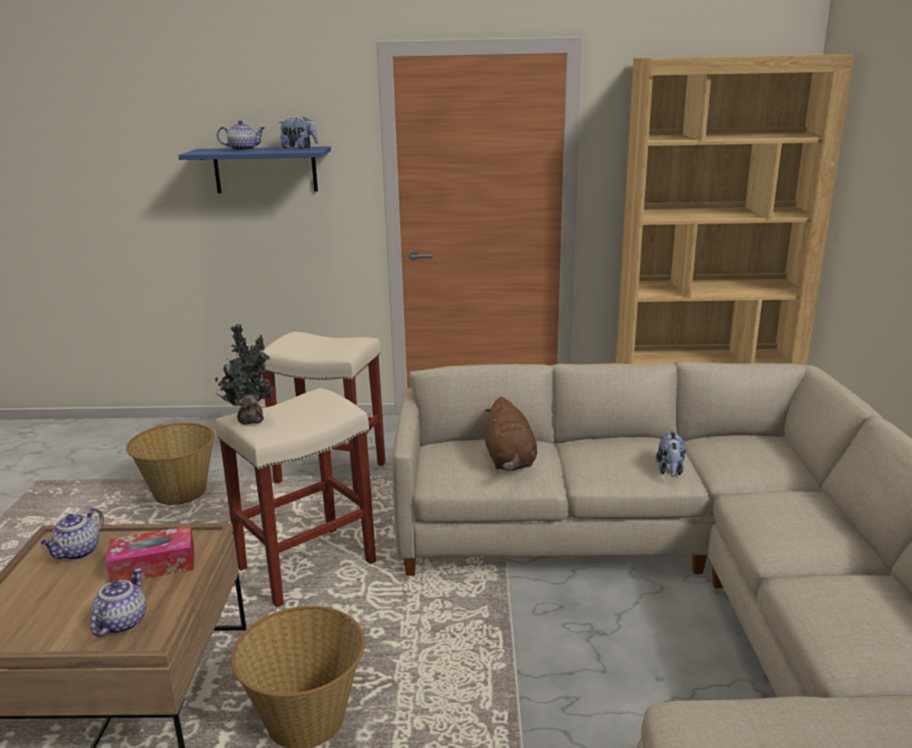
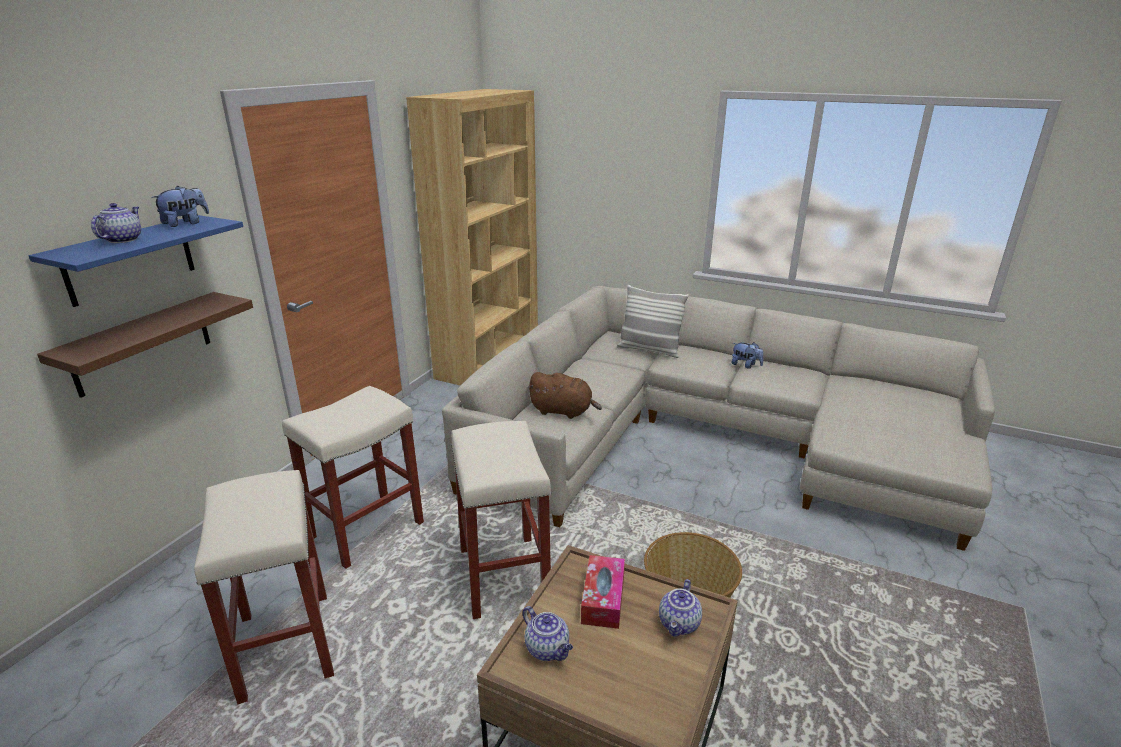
camera: 65 degrees left, 5 degrees up
(121, 622) = (680, 624): teapot -> teapot turned 105 degrees counterclockwise
(179, 493) = (285, 644): basket -> beige stool
(250, 419) = (500, 469): potted plant -> none
(263, 237) = (142, 343): none -> brown shelf
(670, 470) = (619, 370): plush toy -> plush toy (746, 365)
(764, 477) = (649, 350): none -> pillow

